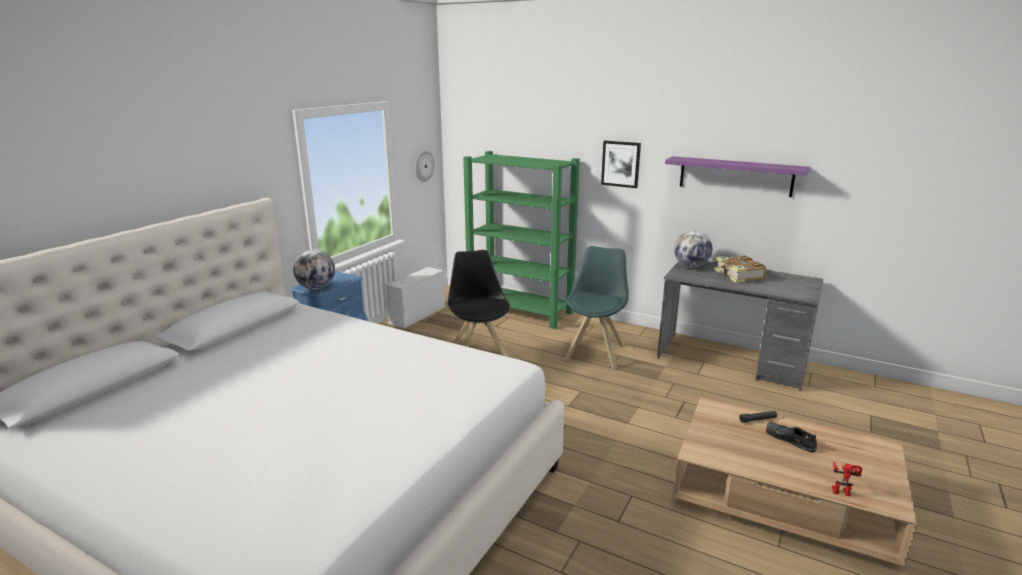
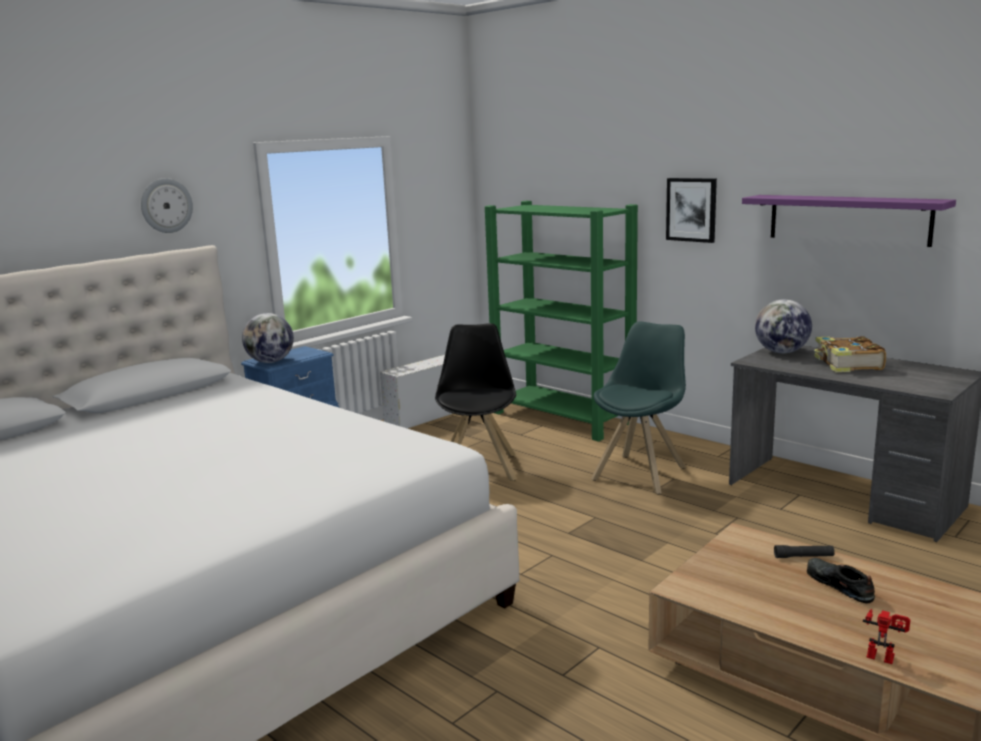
camera: 15 degrees right, 5 degrees down
(424, 166) = (444, 222): wall clock -> wall clock (166, 205)

